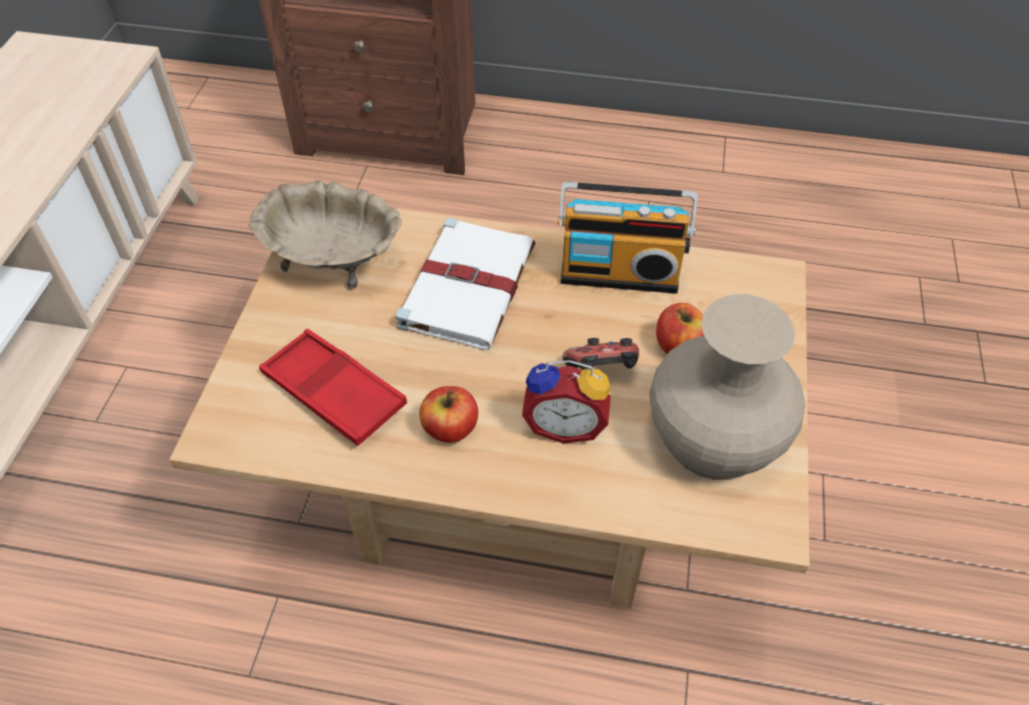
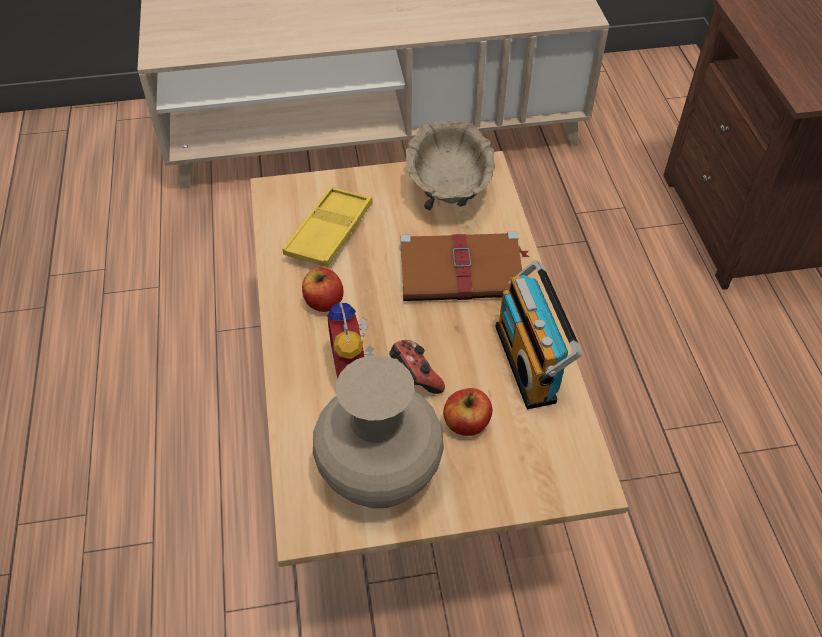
camera: 70 degrees right, 0 degrees up
(333, 392) = (329, 232): red tray -> yellow tray
(468, 285) = (463, 271): white book -> brown book

